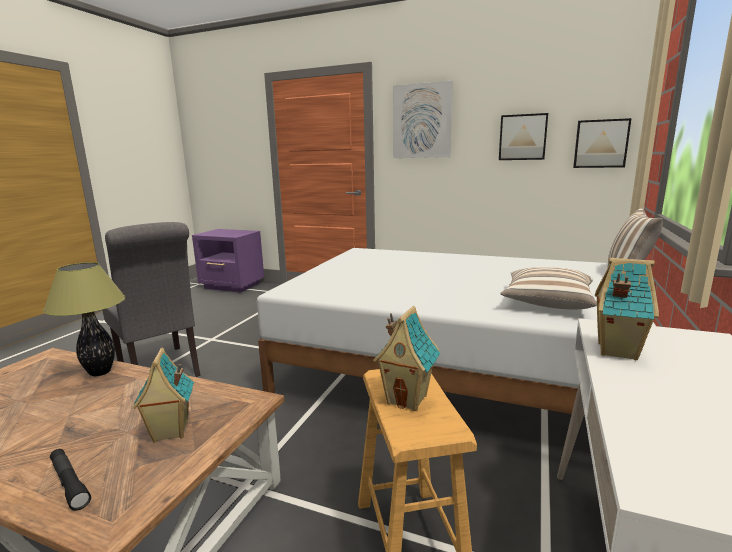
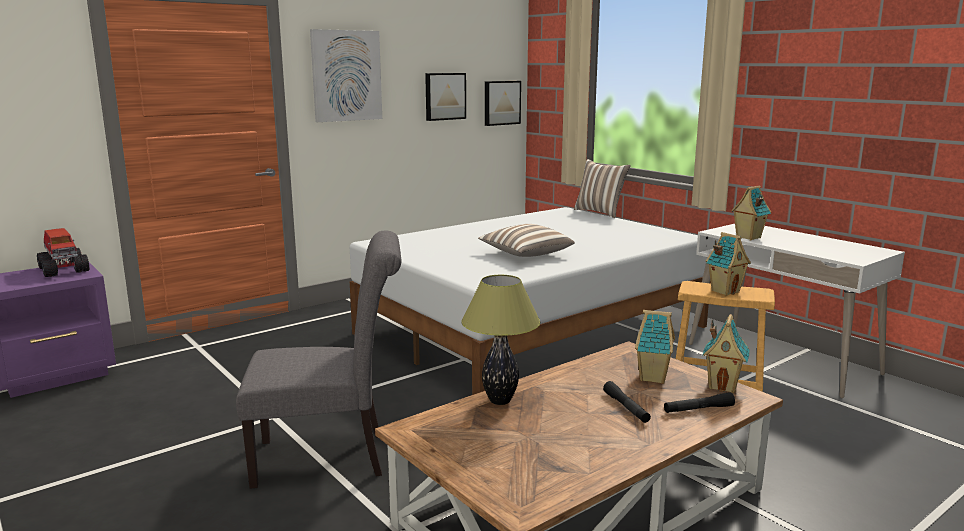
camera: 60 degrees left, 0 degrees up
(79, 433) = (626, 408): none -> black flashlight
(152, 490) = (723, 386): none -> toy house
(240, 232) = (64, 269): none -> toy truck
(547, 303) = (627, 237): pillow -> pillow (525, 254)

